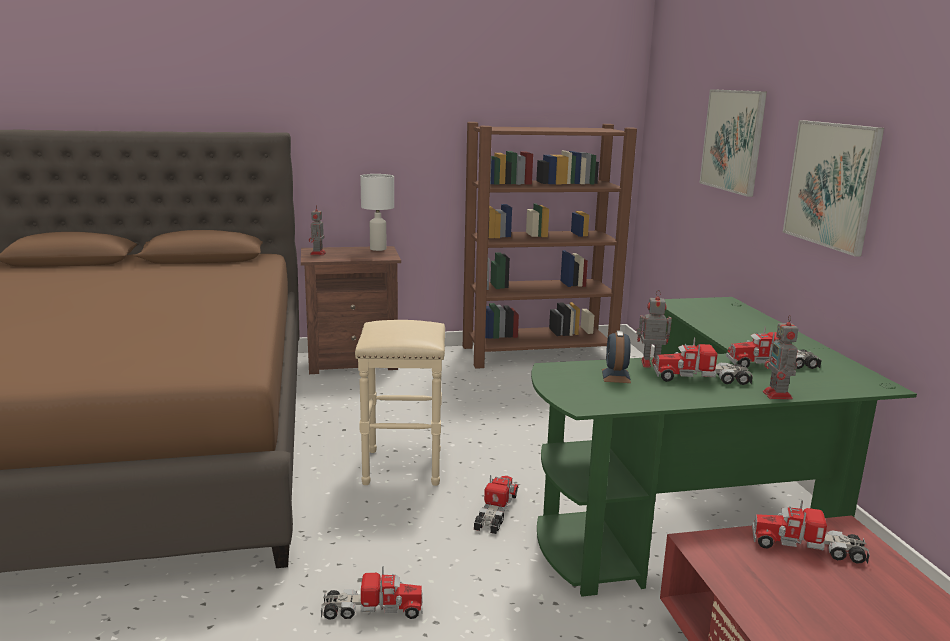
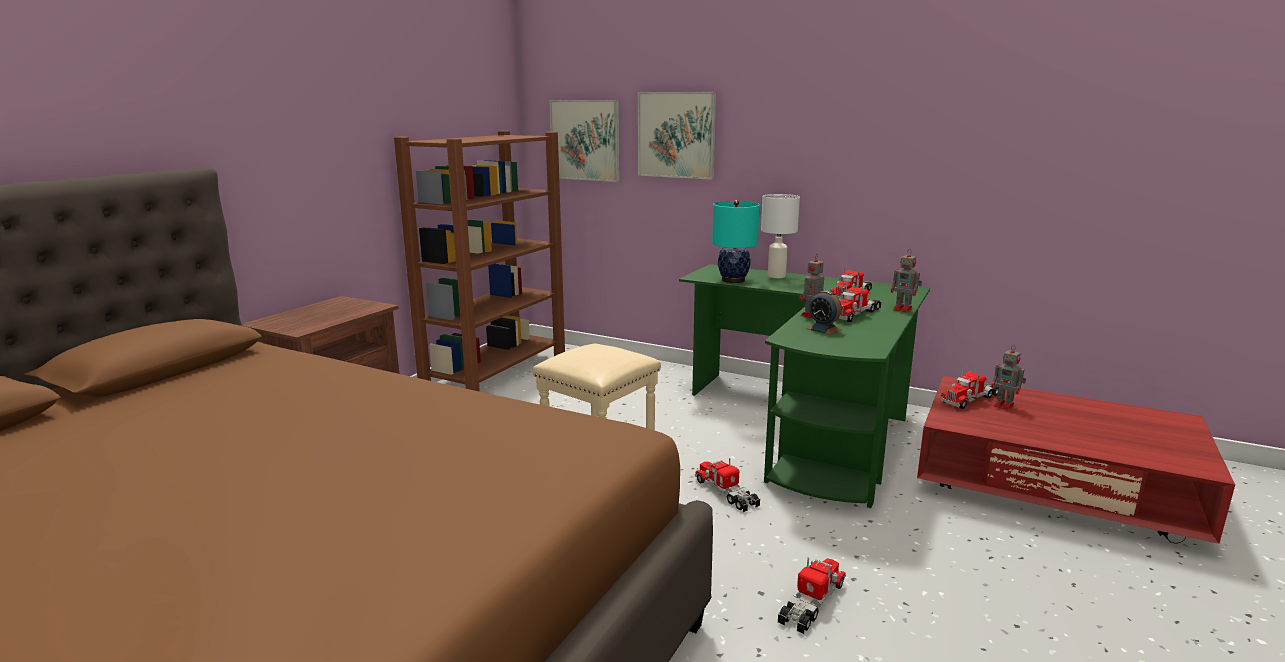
camera: 50 degrees left, 0 degrees up
(317, 254) = (286, 324): toy robot -> toy robot (1005, 406)
(378, 249) = (336, 302): white table lamp -> white table lamp (776, 276)
(698, 315) = (733, 280): none -> turquoise table lamp
(831, 185) = (810, 159): picture -> picture (585, 140)

